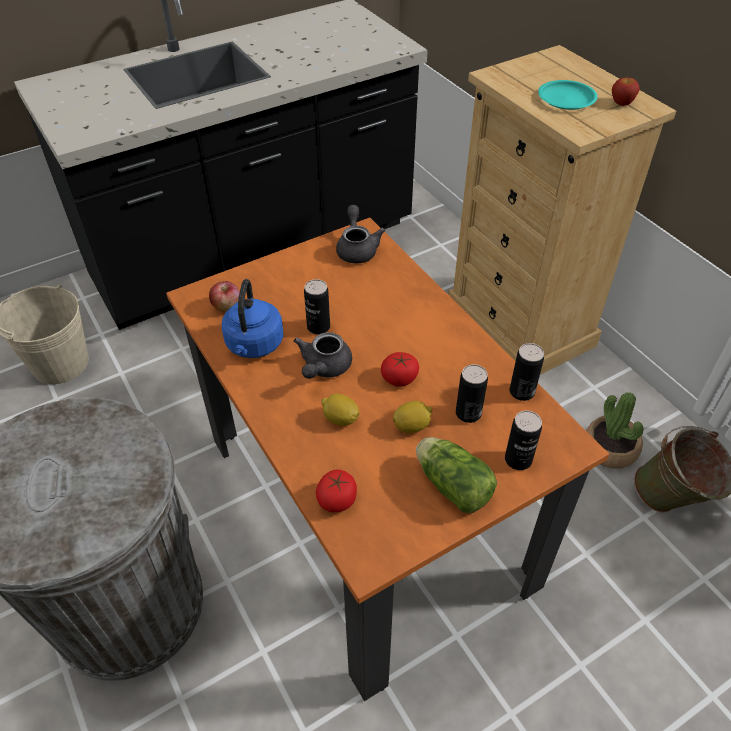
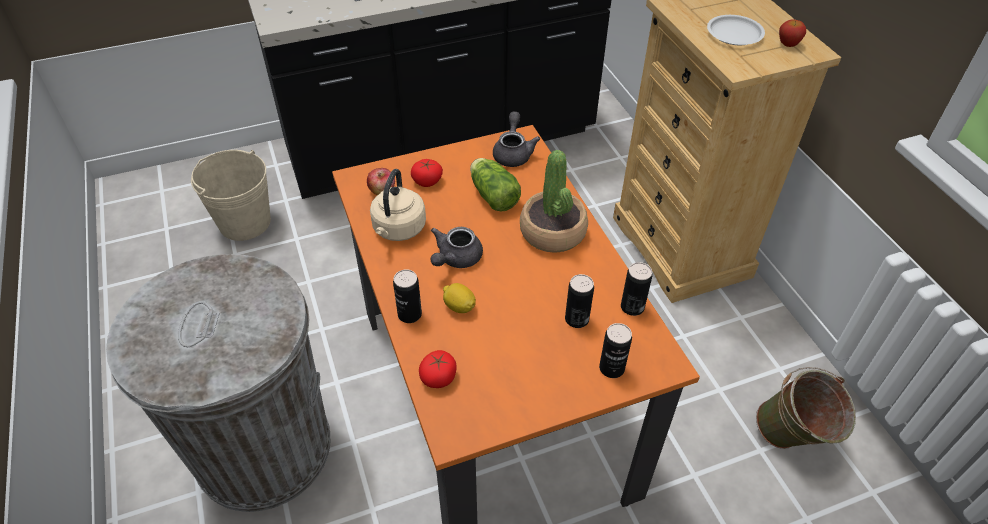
camera: 10 degrees right, 0 degrees up
(254, 345) = (398, 230): blue kettle -> beige kettle
(318, 327) = (460, 221): can -> can (409, 314)
(399, 378) = (521, 278): tomato -> tomato (427, 181)
(412, 426) = (522, 323): lemon -> none
(450, 484) = (543, 380): lettuce -> lettuce (492, 194)
(567, 99) = (734, 34): turquoise plate -> white plate
(610, 448) = (742, 379): potted plant -> potted plant (553, 232)

